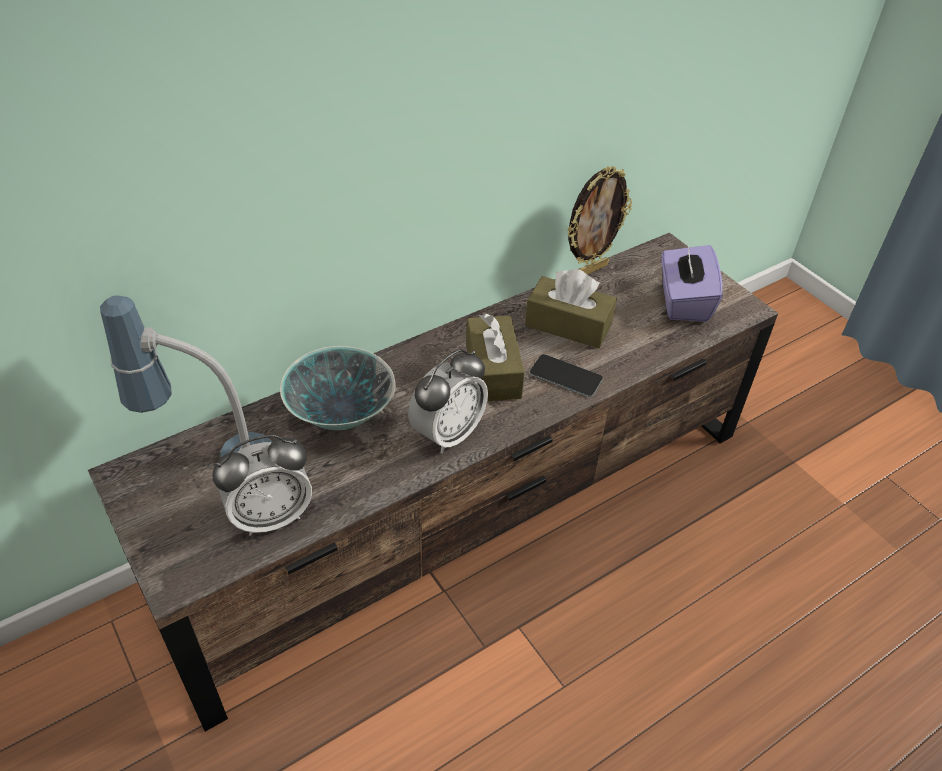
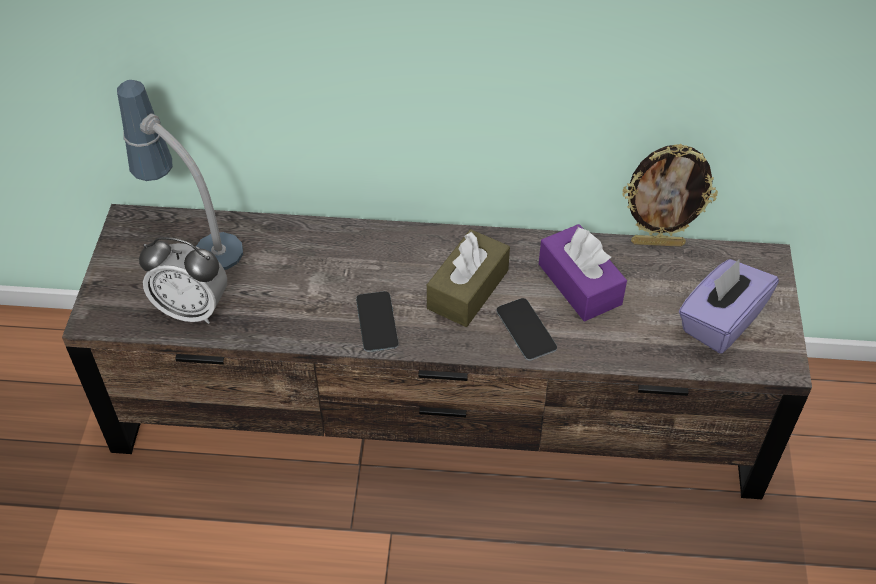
camera: 40 degrees right, 5 degrees up
(340, 417) = (310, 260): bowl -> none
(448, 434) = (377, 322): alarm clock -> phone
(568, 324) = (579, 284): brown tissue box -> purple tissue box

